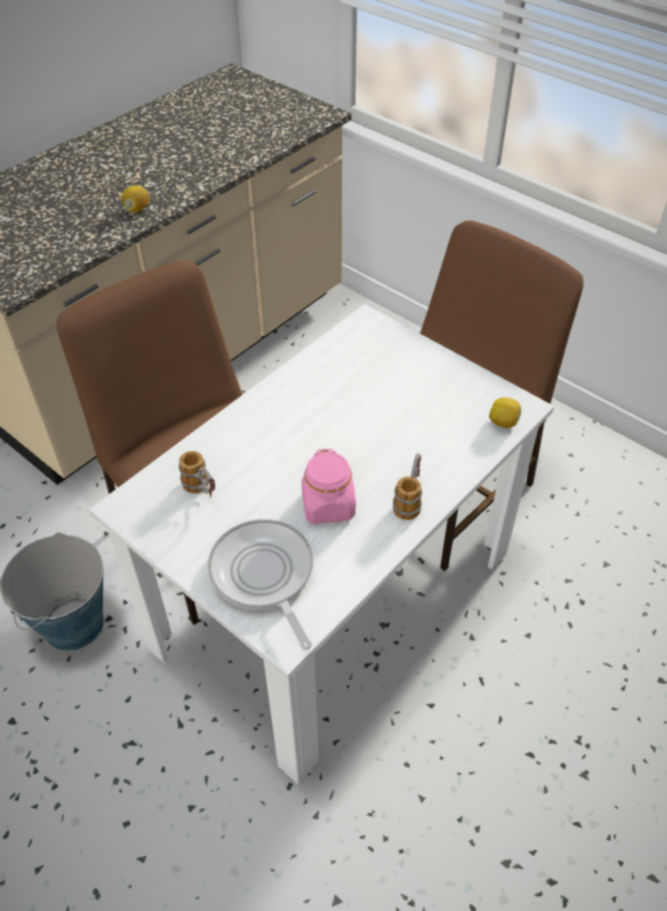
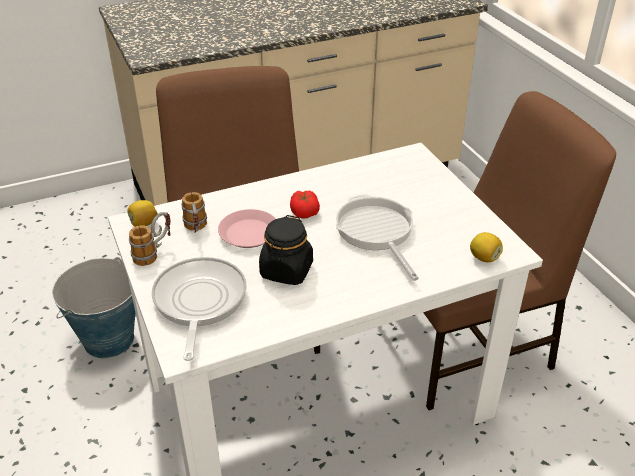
camera: 25 degrees right, 10 degrees down
(137, 209) = (271, 31): lemon -> lemon (144, 223)
(260, 475) = (248, 233): none -> pink plate
(301, 428) = (304, 211): none -> tomato
(328, 506) = (286, 271): pink jar -> black jar
(387, 428) = (376, 232): none -> frying pan
(409, 499) = (358, 288): mug -> mug (154, 253)

